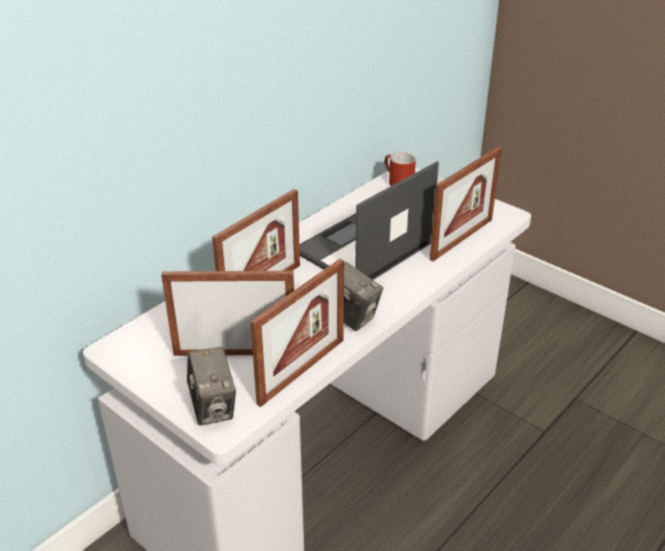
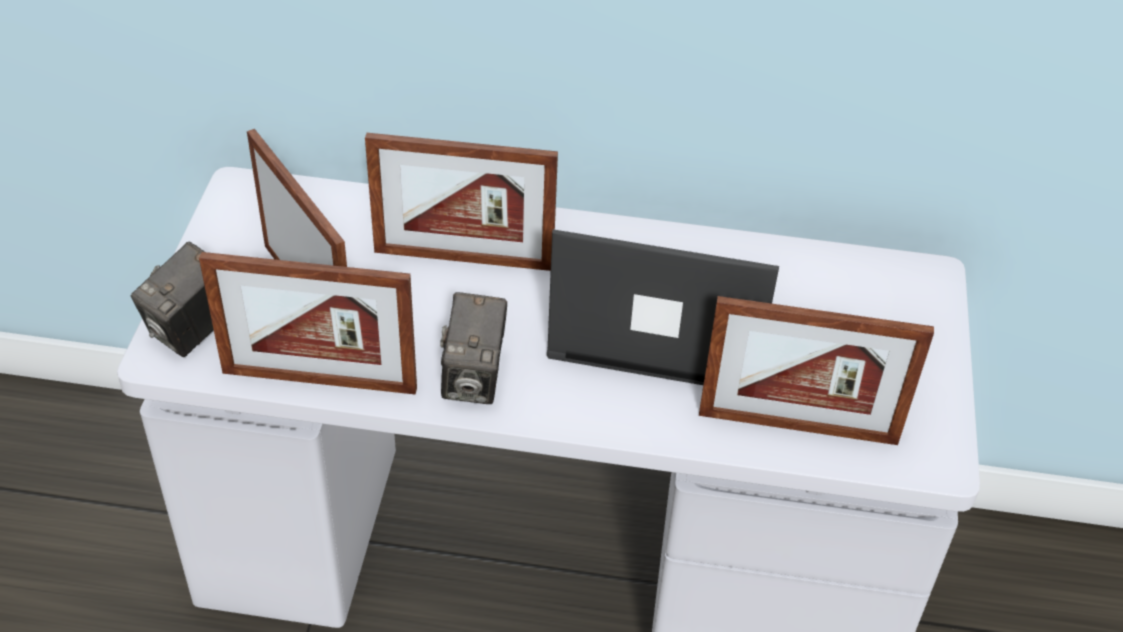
camera: 55 degrees right, 10 degrees up
(397, 181) = (892, 277): red mug -> none

